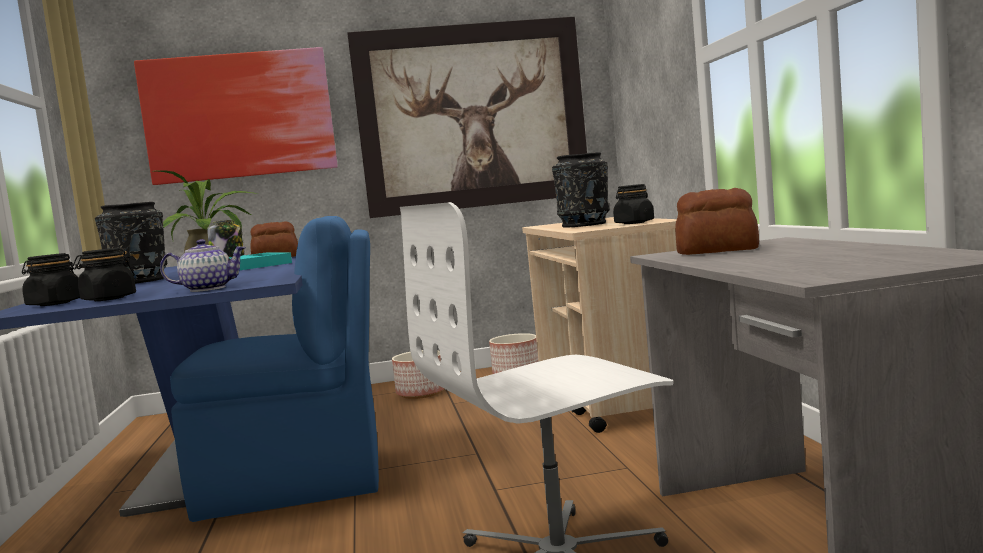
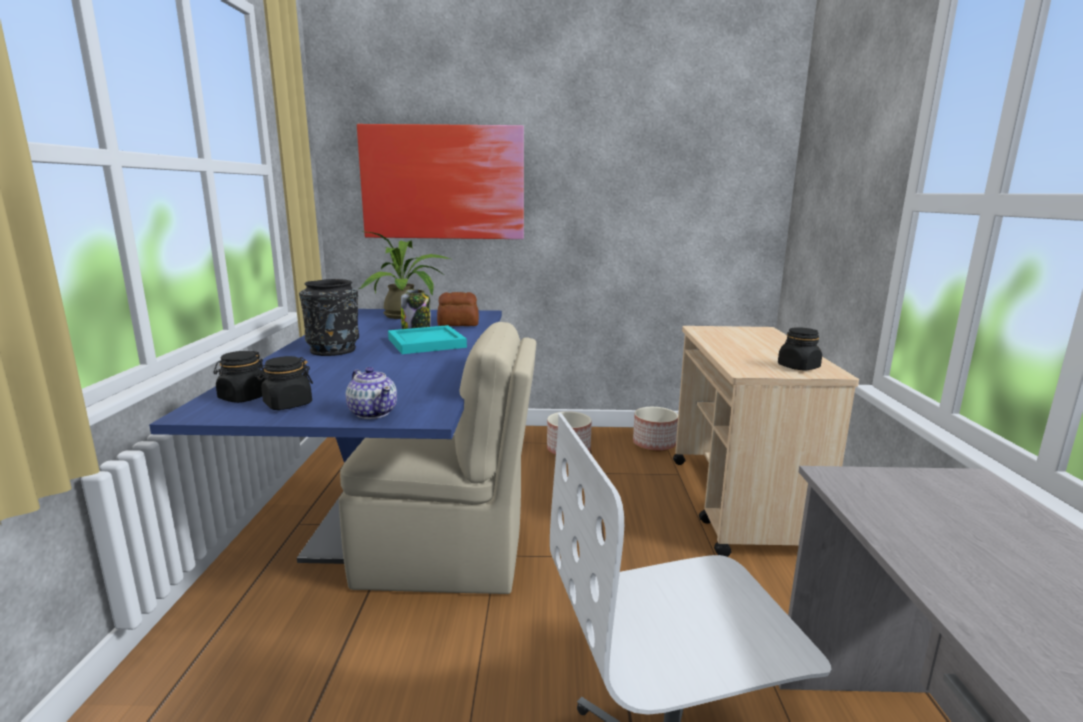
camera: 10 degrees right, 10 degrees up
(207, 289) = (373, 412): teapot -> teapot turned 45 degrees clockwise
(298, 483) = (446, 556): blue chair -> beige chair
(472, 117) = (653, 204): picture -> none
(584, 225) = (745, 348): black vase -> none
(718, 251) = (908, 497): bread -> none

